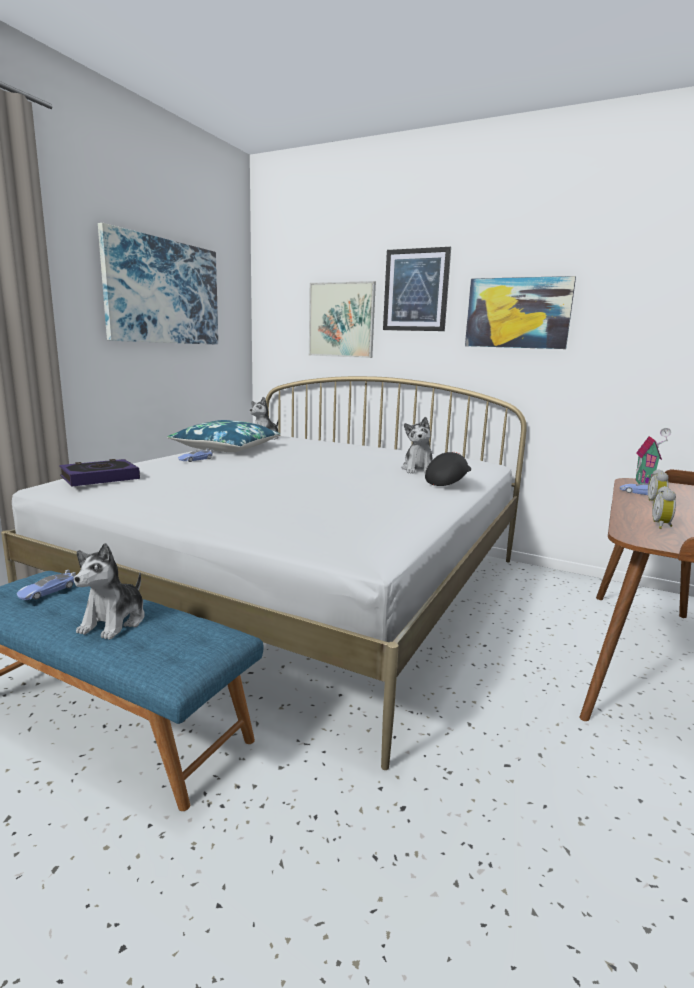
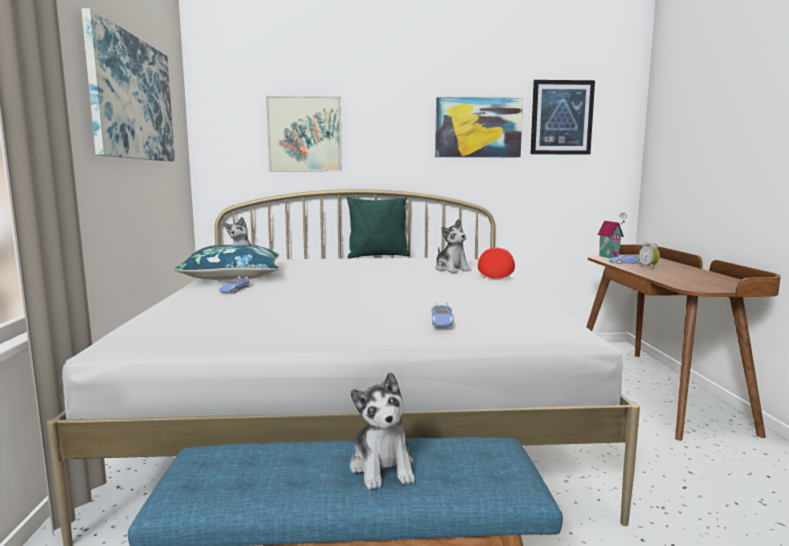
camera: 30 degrees left, 5 degrees down
(47, 591) = (246, 465): toy car -> toy car (442, 321)
(100, 478) = (180, 322): book -> none
(392, 447) = (378, 256): none -> green pillow
(416, 290) = (383, 106): picture -> picture (561, 117)
(447, 481) = (495, 274): black cap -> red cap
(662, 525) = (687, 279): alarm clock -> none

